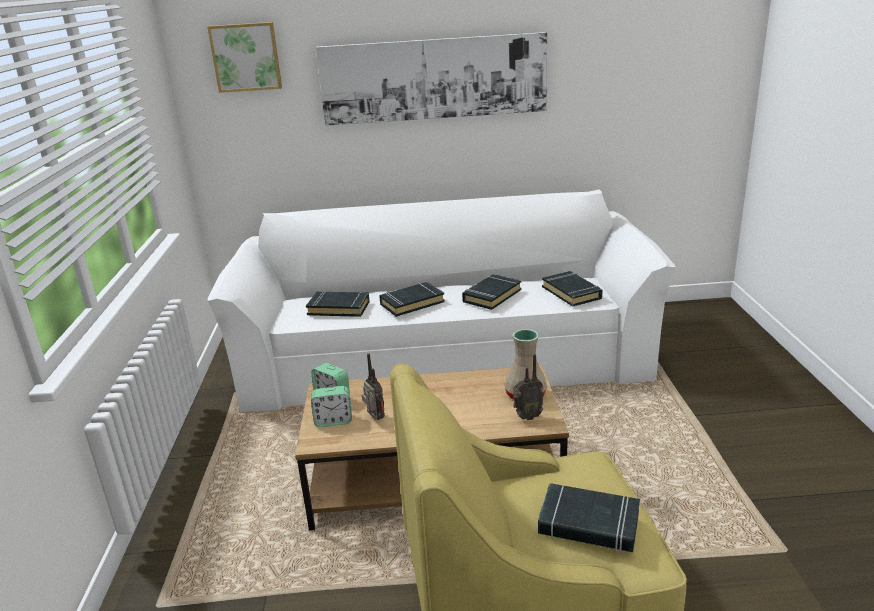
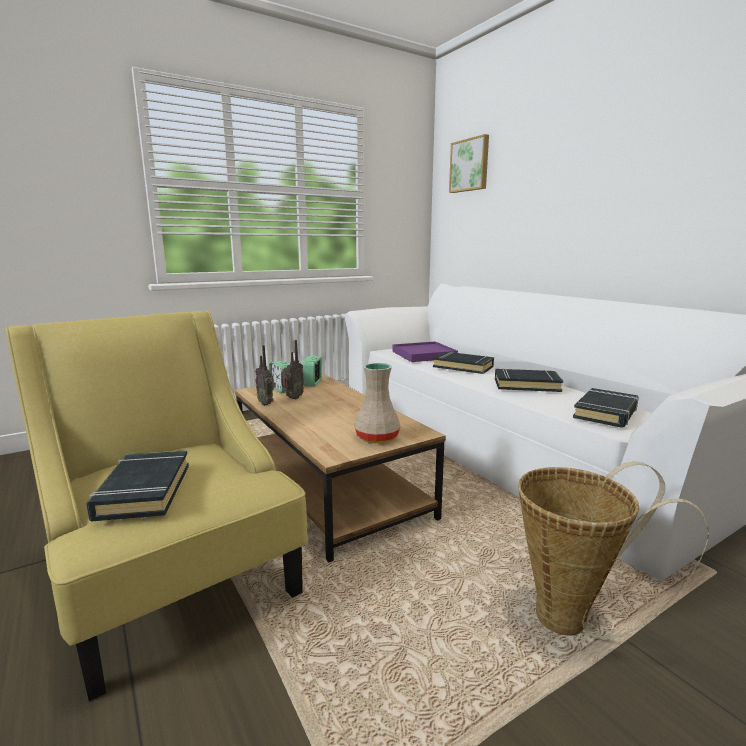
camera: 60 degrees right, 10 degrees down
(339, 308) = (424, 355): black book -> purple tray
(434, 79) = (598, 174): picture -> none
(526, 417) = (338, 444): radio -> radio (266, 403)
(672, 425) = (574, 620): none -> basket

